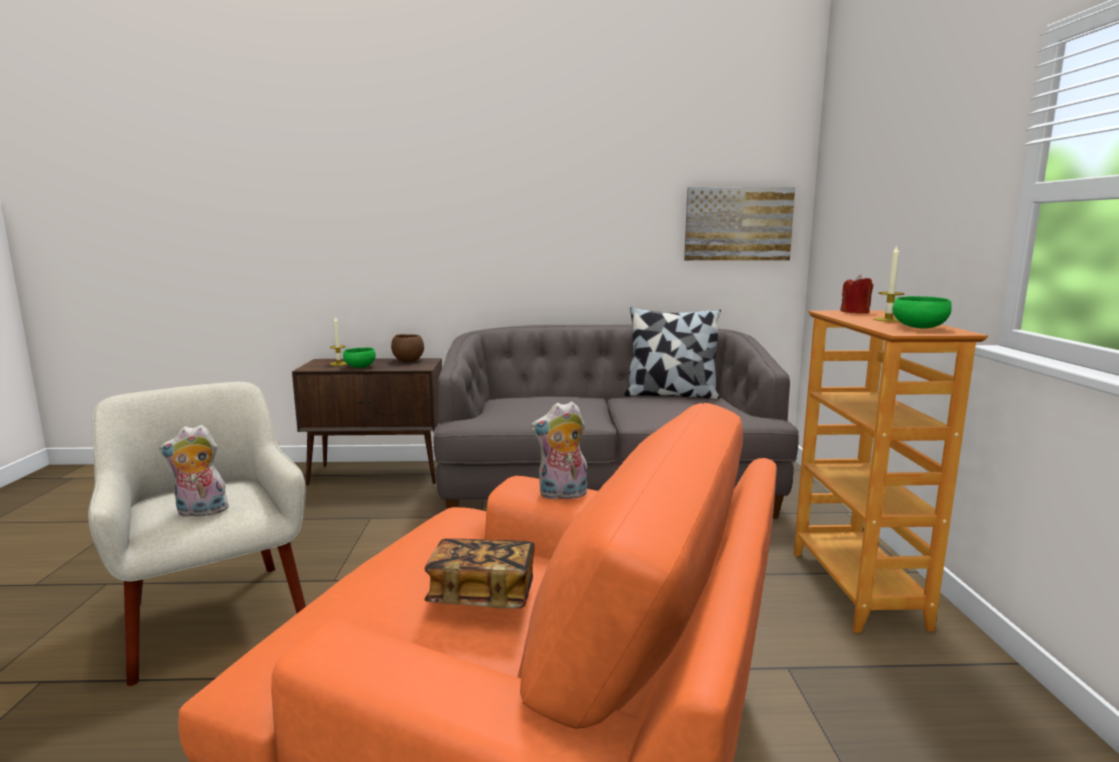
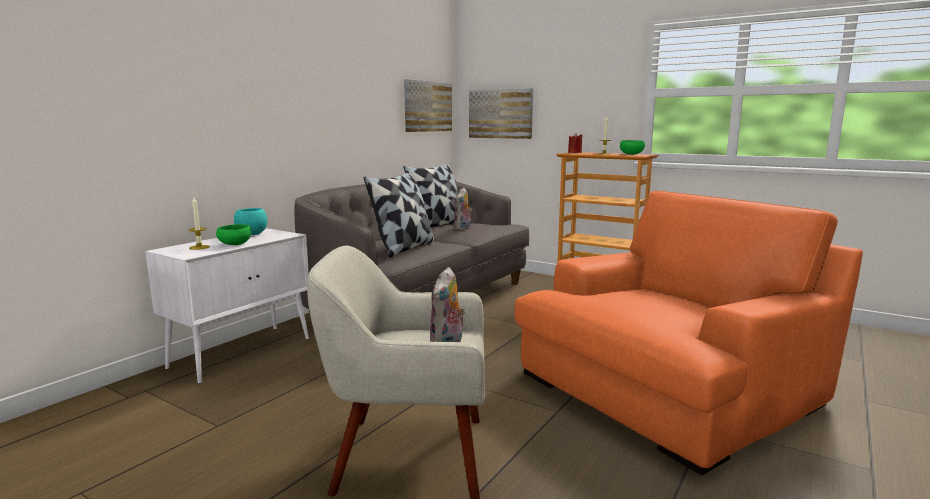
camera: 55 degrees left, 0 degrees up
(379, 474) = (243, 353): brown cabinet -> white cabinet
(408, 361) = (252, 234): brown bowl -> turquoise bowl
(483, 595) = (669, 299): book -> none
(521, 411) = (404, 248): none -> pillow
(562, 495) = (598, 259): plush toy -> plush toy (463, 228)
(846, 235) = (500, 114): none -> picture

